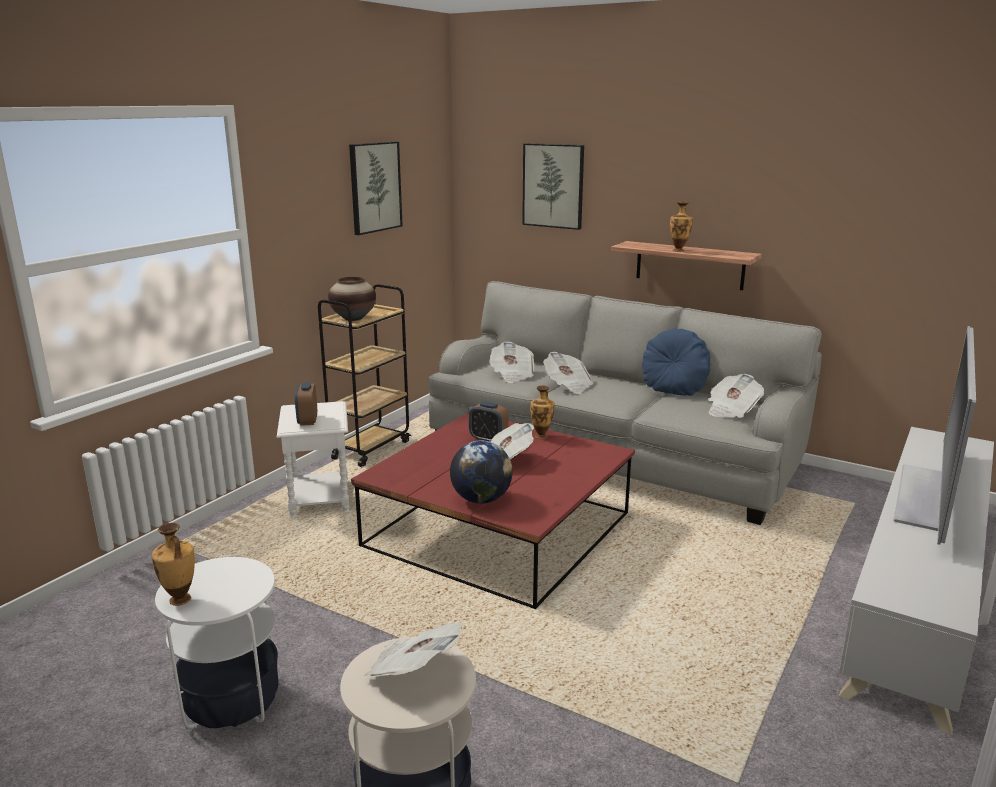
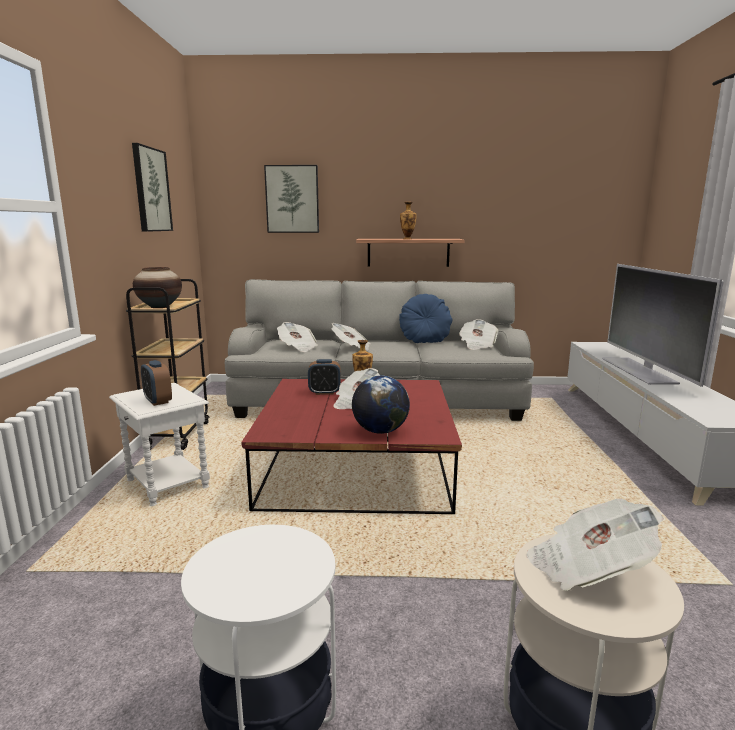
camera: 30 degrees left, 5 degrees down
(180, 600) = (234, 596): vase -> none

